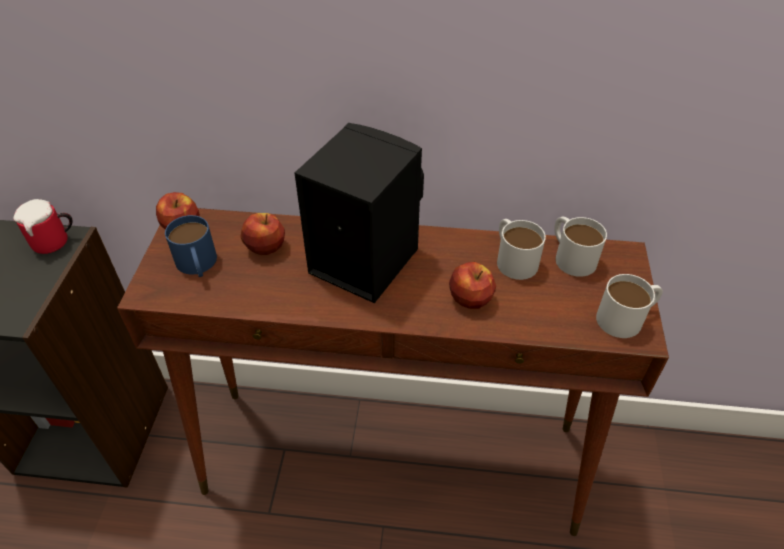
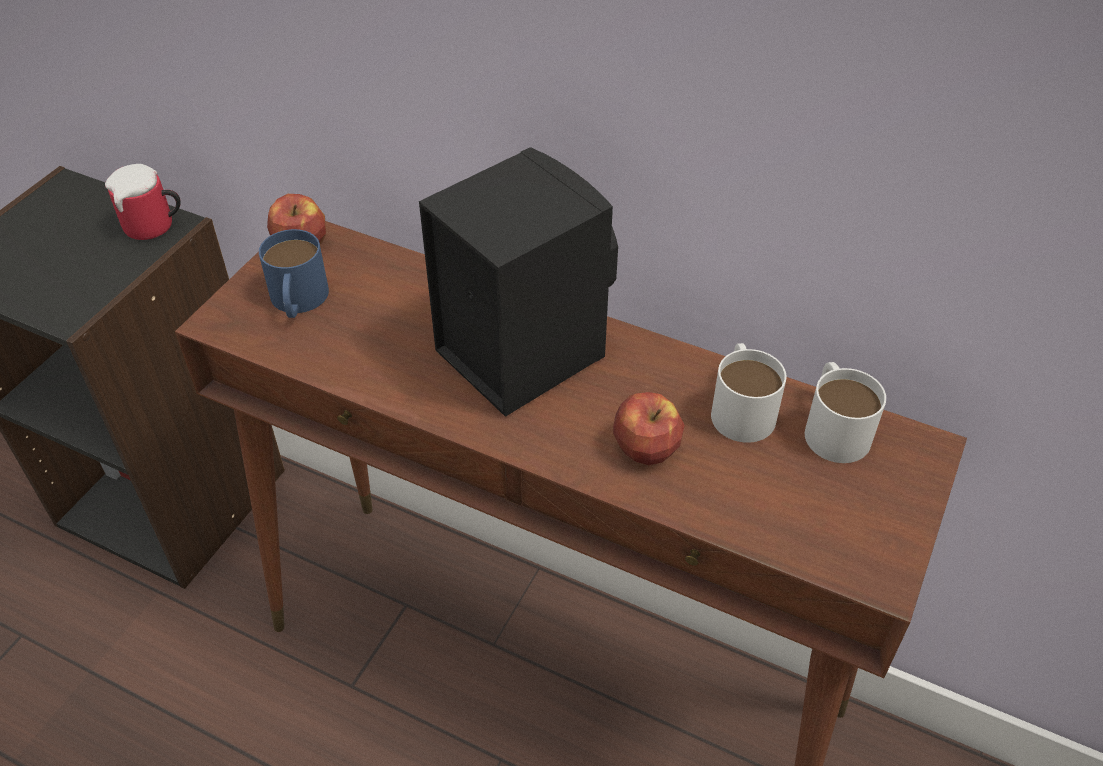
camera: 20 degrees right, 0 degrees up
(265, 247) = (396, 300): apple -> none
(627, 317) = (874, 543): white mug -> none

